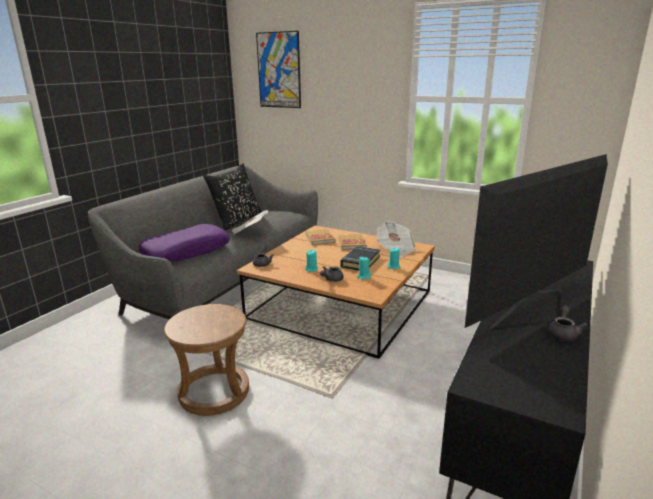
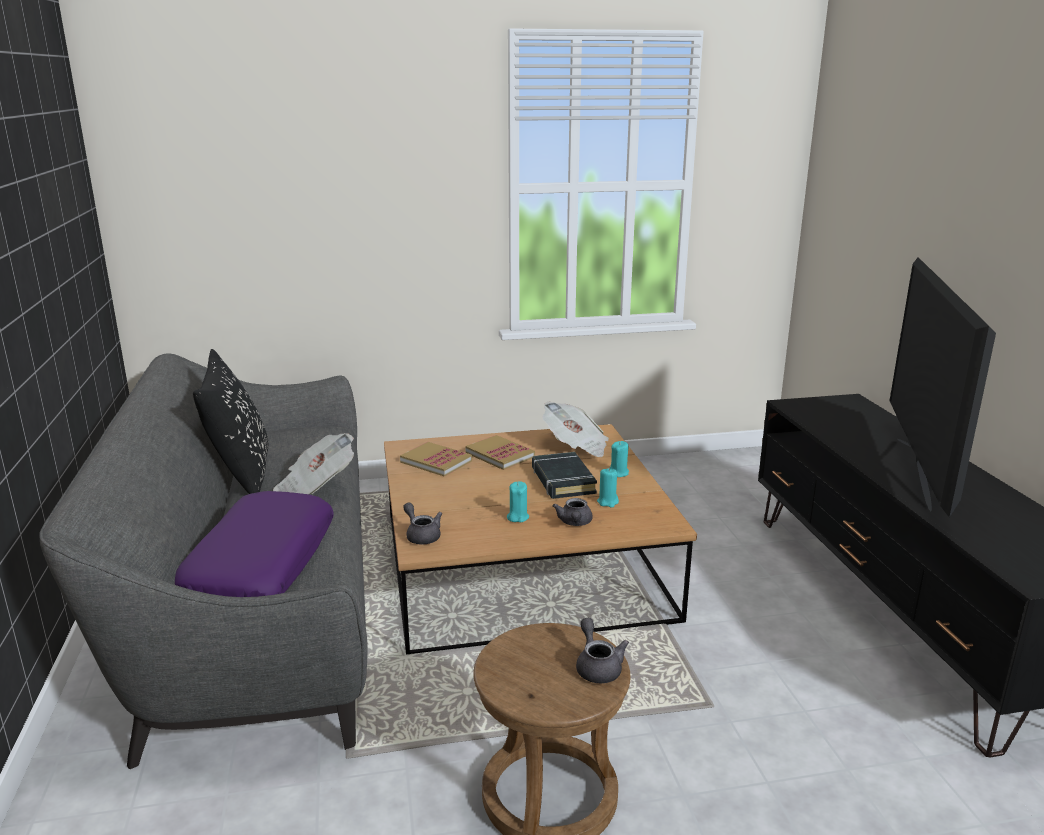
camera: 40 degrees left, 0 degrees up
(279, 70) = (223, 145): picture -> none
(563, 333) = (985, 489): grey teapot -> grey teapot (597, 666)

